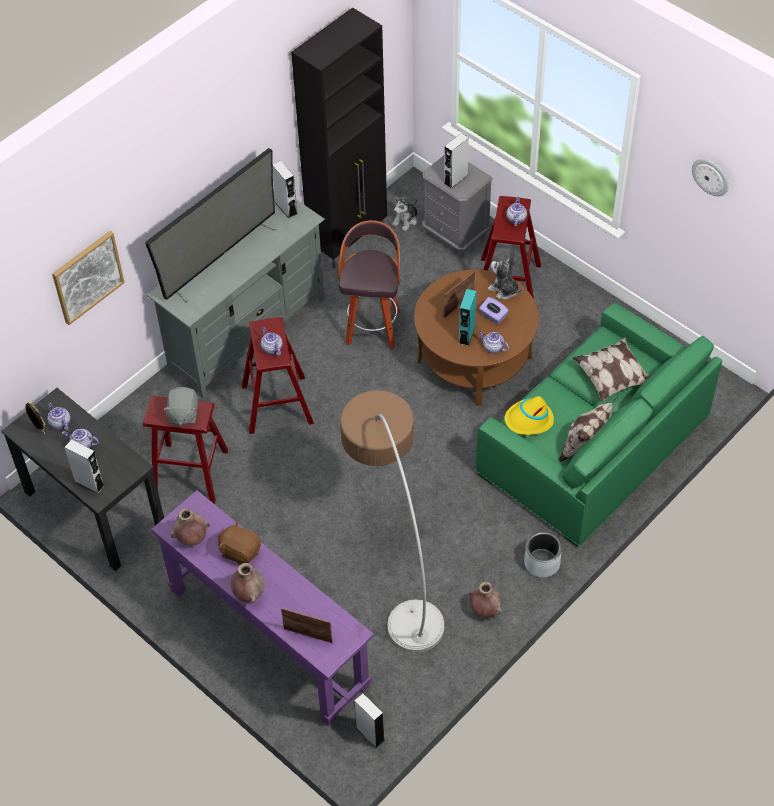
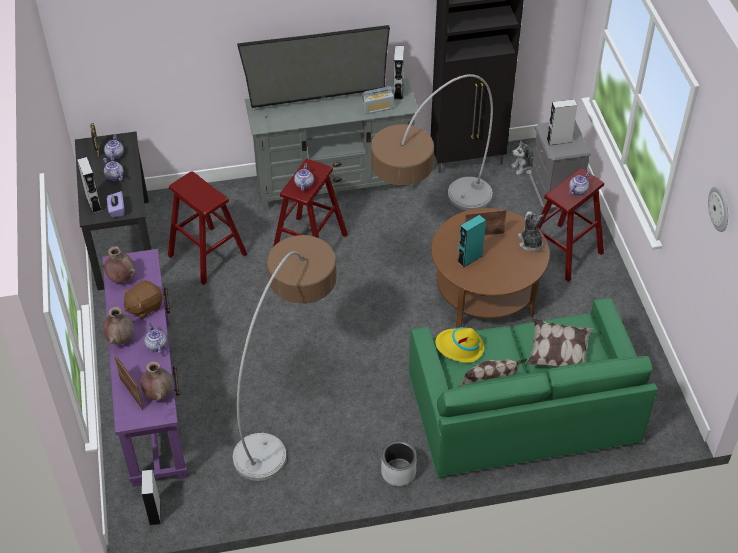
camera: 35 degrees right, 5 degrees down
(87, 277) = (187, 51): picture -> none
(183, 414) = (200, 194): grey plush toy -> none
(240, 551) = (144, 307): brown plush toy -> brown plush toy turned 105 degrees counterclockwise
(283, 235) = (378, 108): none -> radio
(372, 326) = (429, 228): stool -> floor lamp
(484, 610) = (321, 479): brown vase -> brown vase (158, 394)
(492, 347) = (481, 279): teapot -> teapot (156, 345)
(493, 316) = (503, 257): purple tissue box -> purple tissue box (117, 210)

